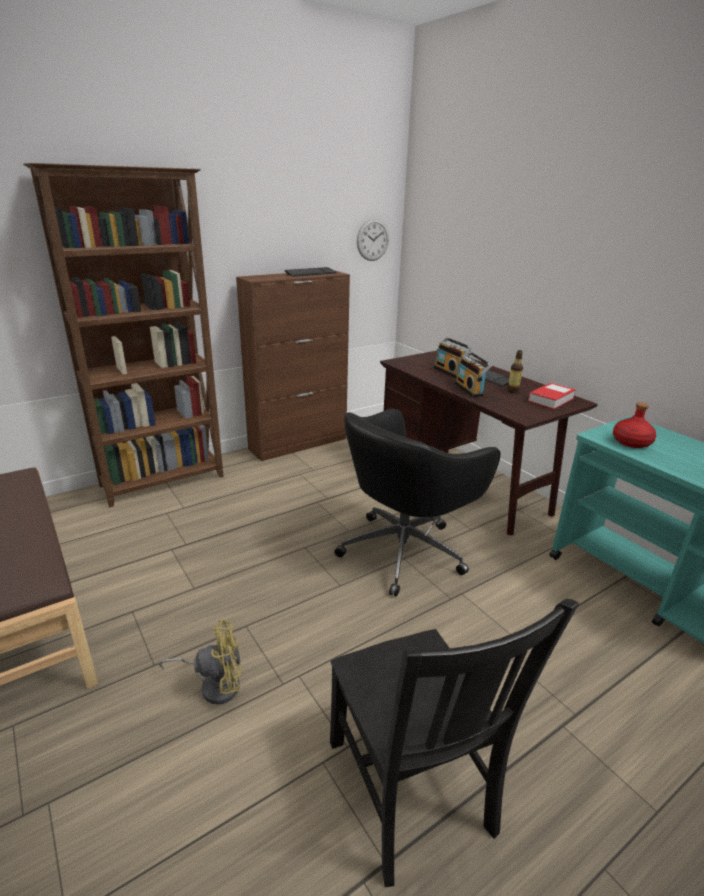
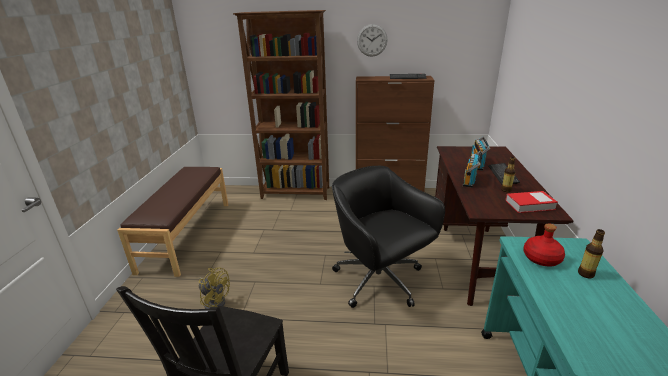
camera: 40 degrees right, 0 degrees up
(373, 240) = (471, 54): wall clock -> wall clock (372, 40)
(405, 550) = (380, 281): black office chair -> black office chair turned 60 degrees clockwise
(672, 443) = (585, 274): none -> bottle

